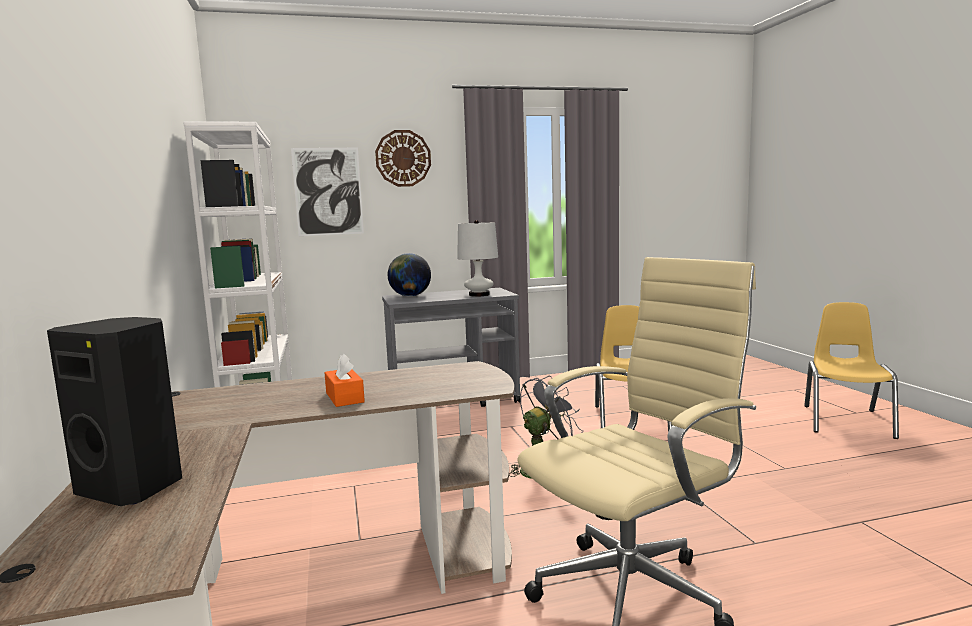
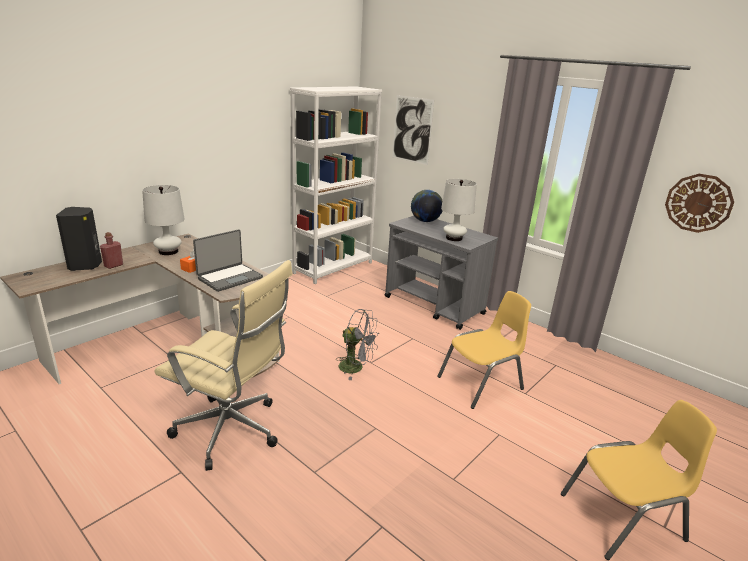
camera: 55 degrees right, 15 degrees up
(200, 458) = (113, 265): none -> red bottle
(223, 410) = (168, 251): none -> white table lamp
(403, 158) = (462, 113): wall clock -> wall clock (698, 203)
(429, 382) = (229, 278): none -> laptop

